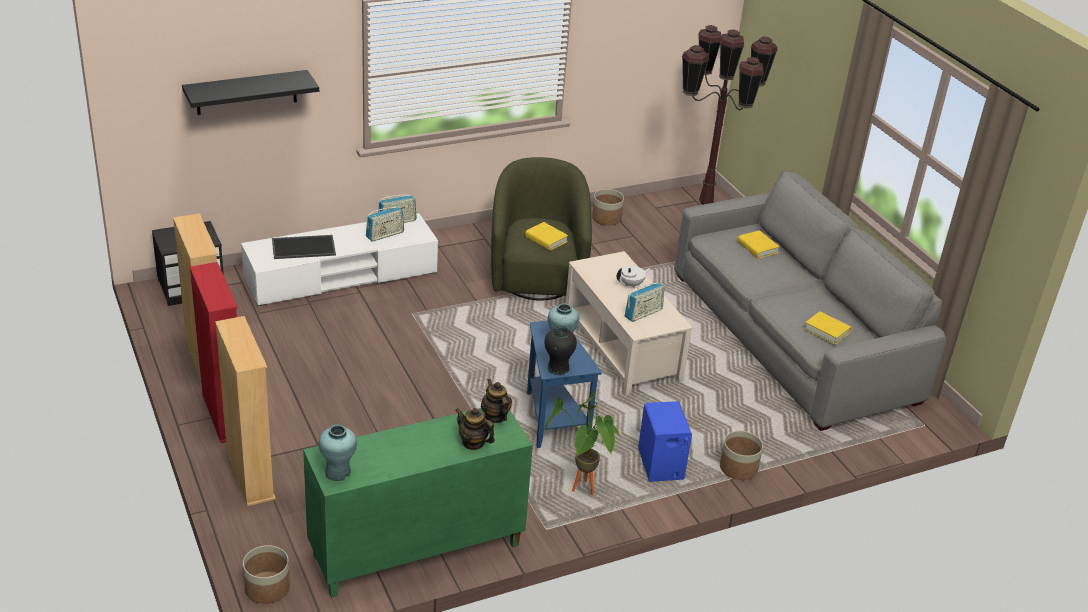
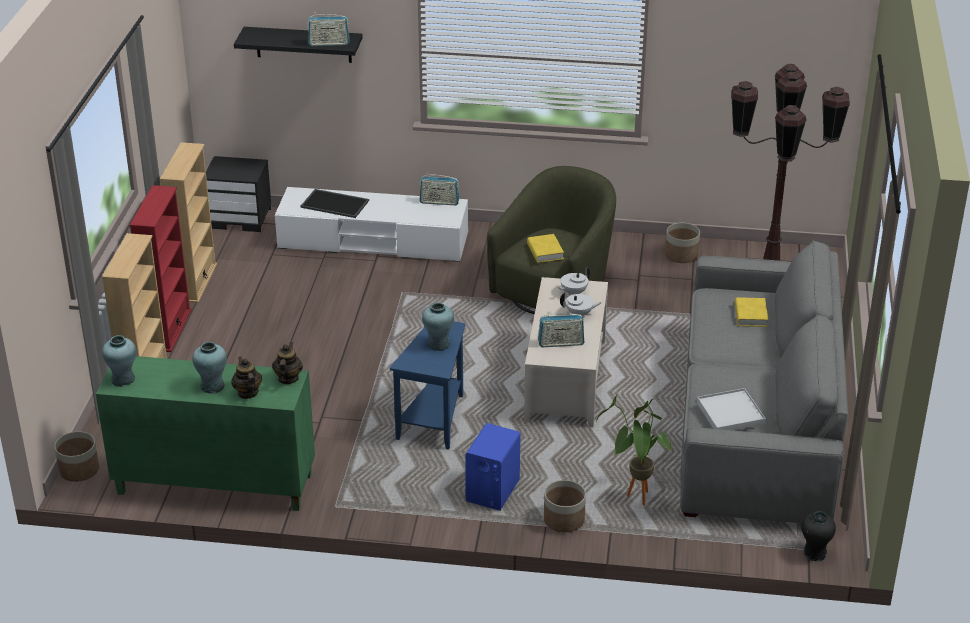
camera: 35 degrees right, 0 degrees up
(385, 235) = (416, 211): radio -> radio (329, 43)
(433, 448) = (212, 386): none -> turquoise vase
(558, 368) = (413, 363): black vase -> black vase (814, 553)
(581, 492) = (396, 489): potted plant -> potted plant (634, 500)
(607, 267) = (573, 292): none -> white teapot
(827, 331) = (730, 413): yellow book -> white tray

